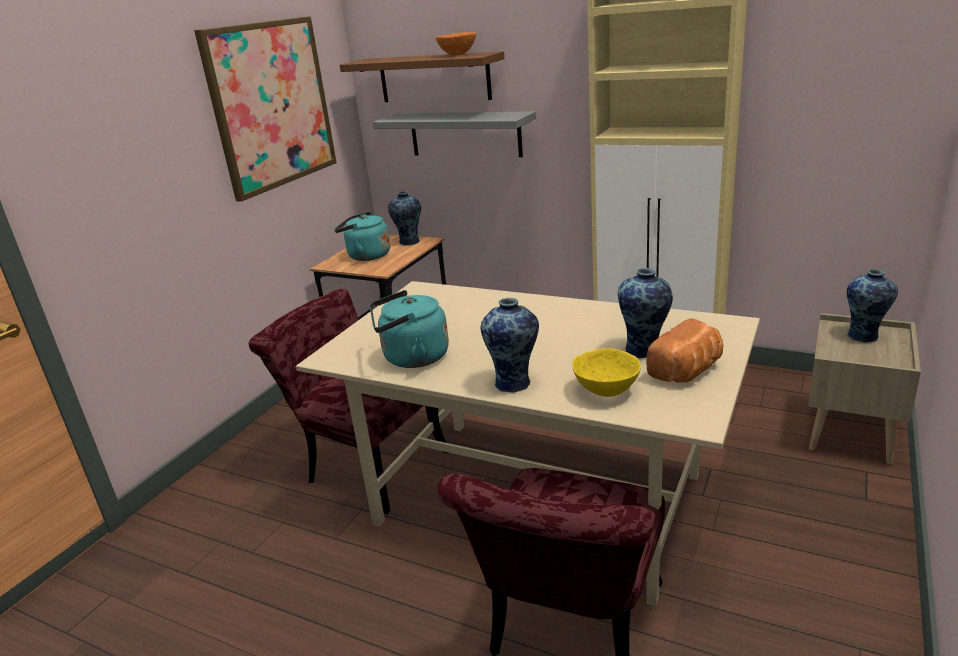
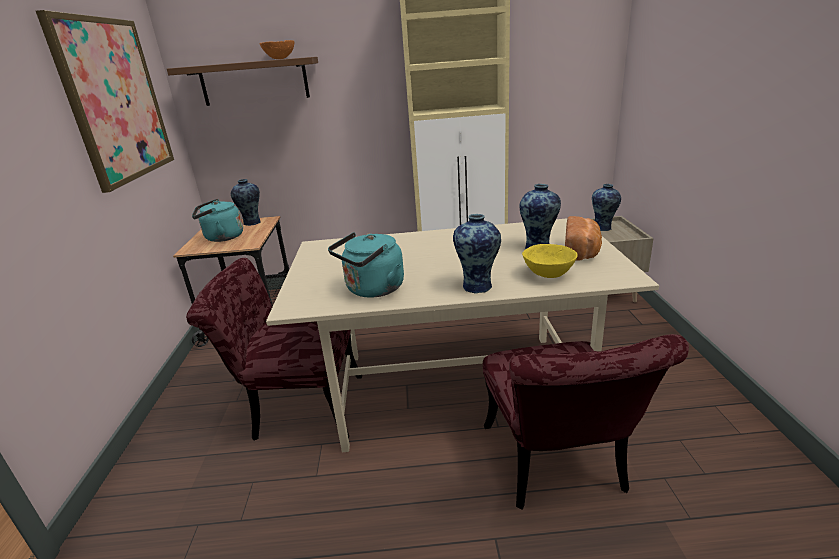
camera: 30 degrees left, 0 degrees up
(465, 134) = (287, 128): grey shelf -> none

